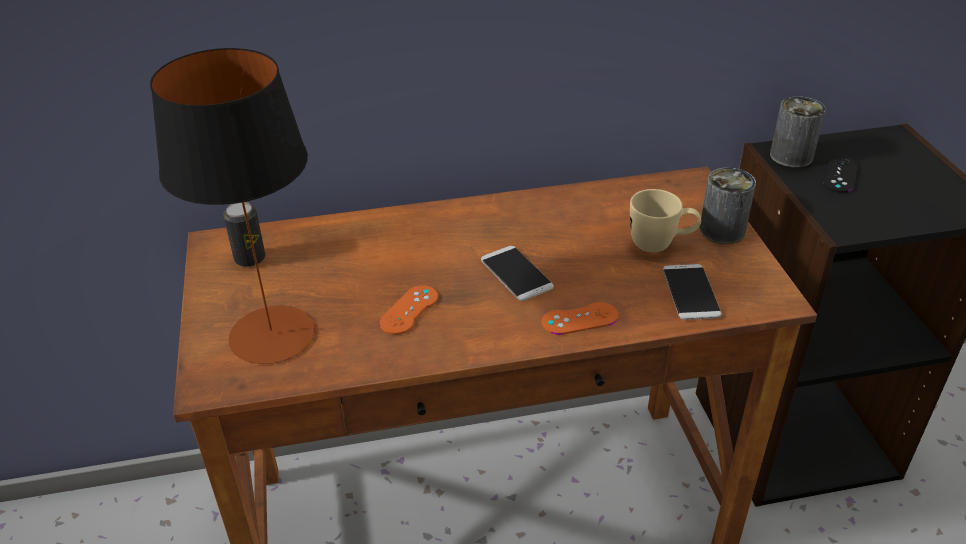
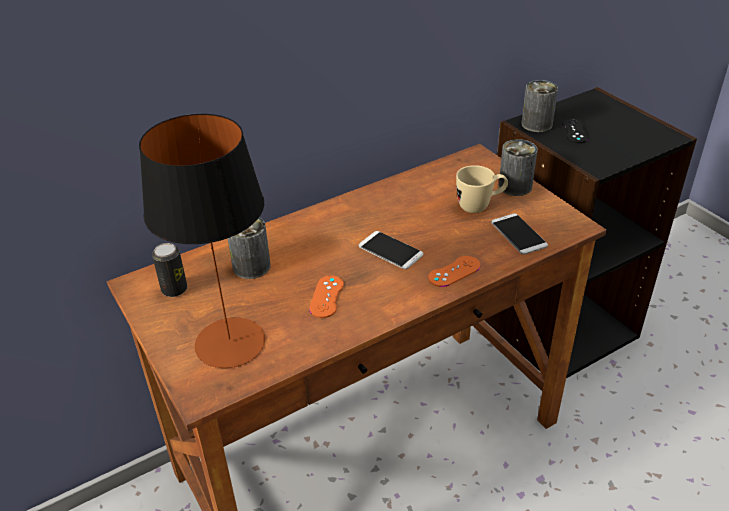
camera: 20 degrees left, 0 degrees up
(346, 253) = (251, 266): none -> can

